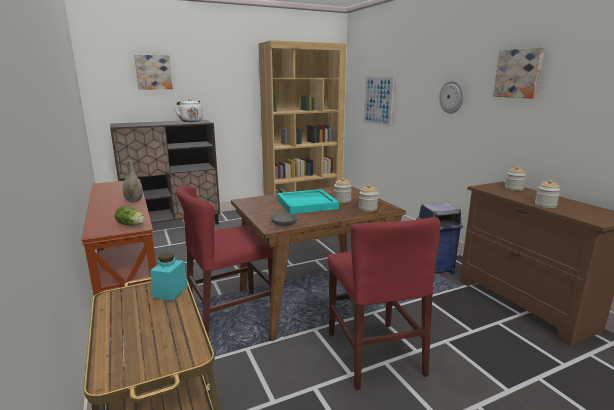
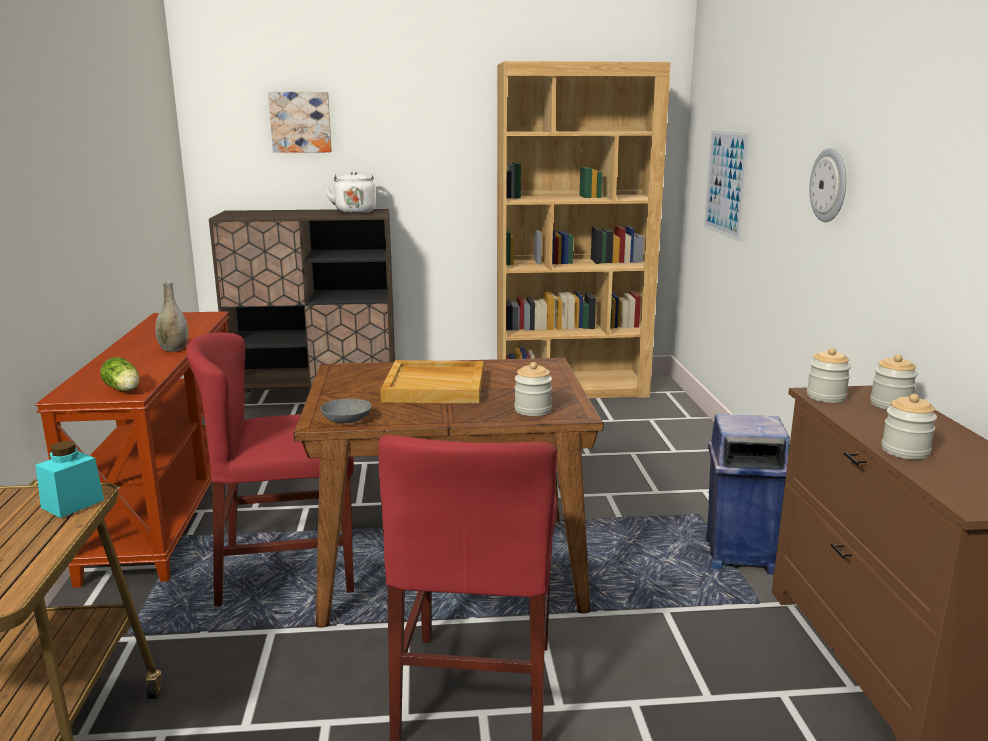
camera: 20 degrees right, 0 degrees up
(307, 203) = (435, 386): turquoise tray -> beige tray
(342, 200) = (507, 388): jar -> jar (826, 397)
(519, 73) = (933, 142): picture -> none

